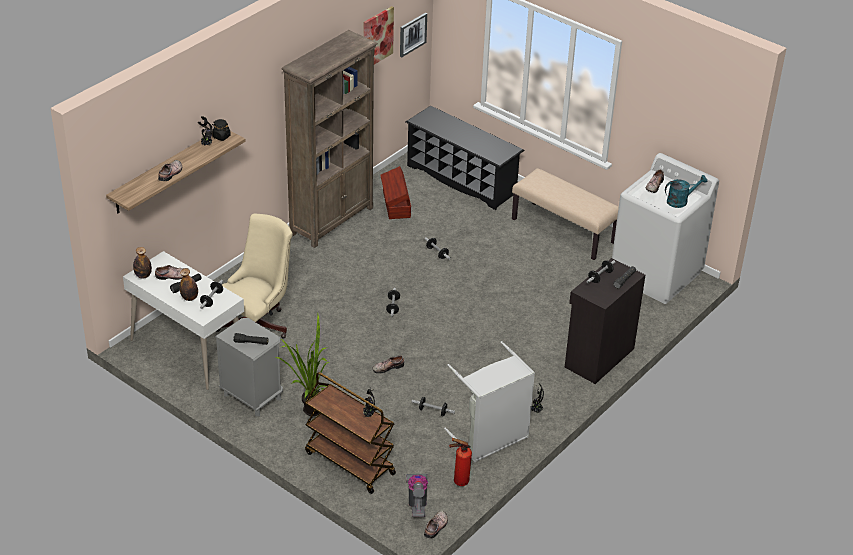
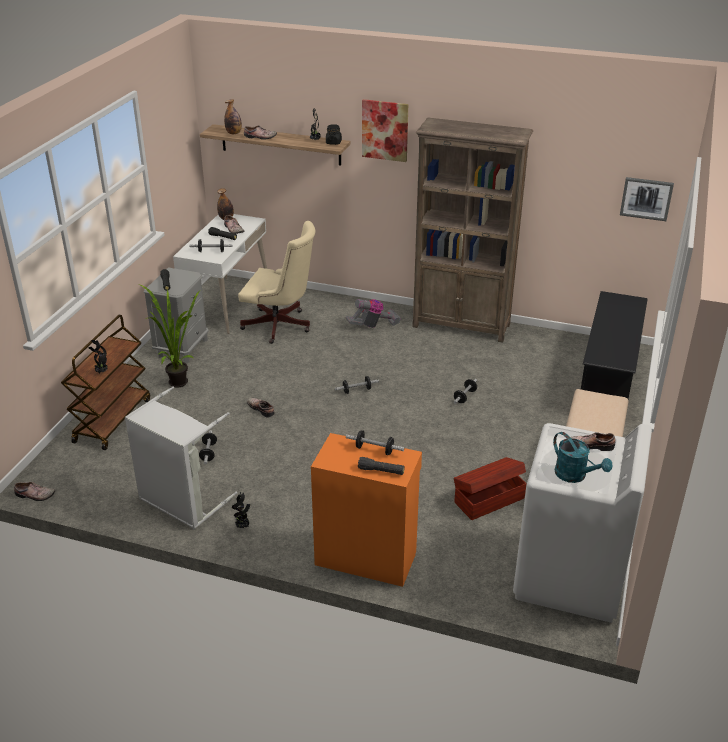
camera: 70 degrees right, 5 degrees down
(189, 298) = (208, 242): bottle -> bottle (234, 133)
(377, 37) = (584, 168): picture -> picture (385, 130)
(396, 205) = (521, 353): brown storage box -> brown storage box (488, 500)
(417, 502) = (69, 474): vacuum cleaner -> vacuum cleaner (373, 325)
(458, 481) = (107, 495): fire extinguisher -> none
(598, 357) = (365, 557): black cabinet -> orange cabinet

